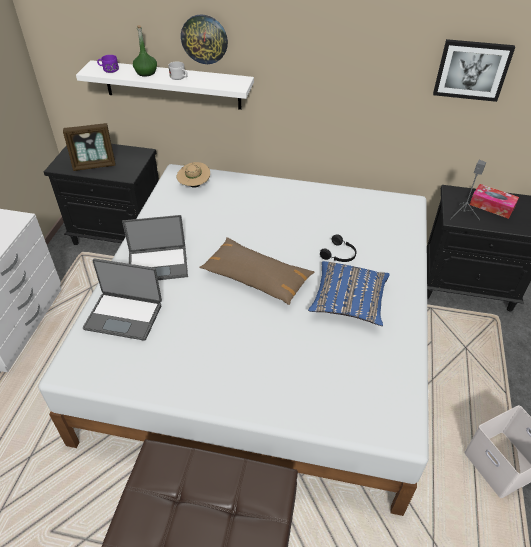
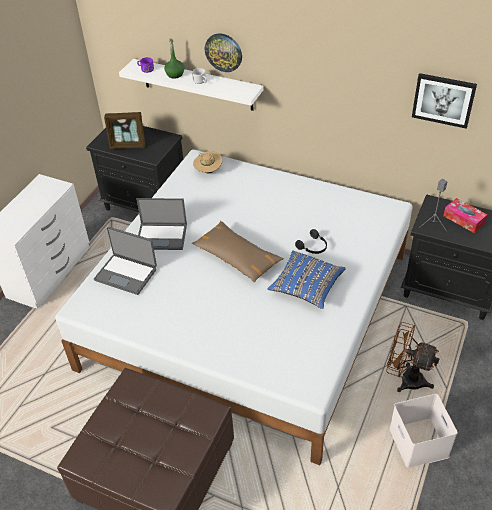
camera: 15 degrees right, 0 degrees up
(459, 389) = (405, 379): none -> brown fan

